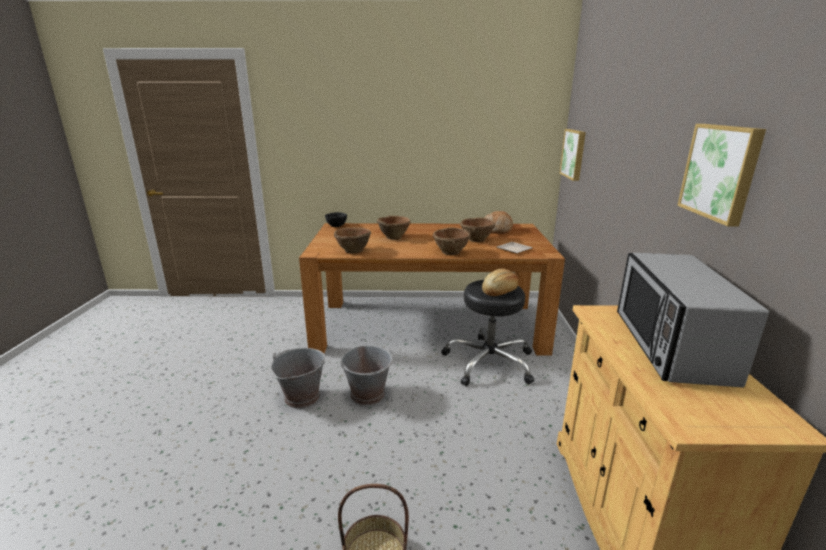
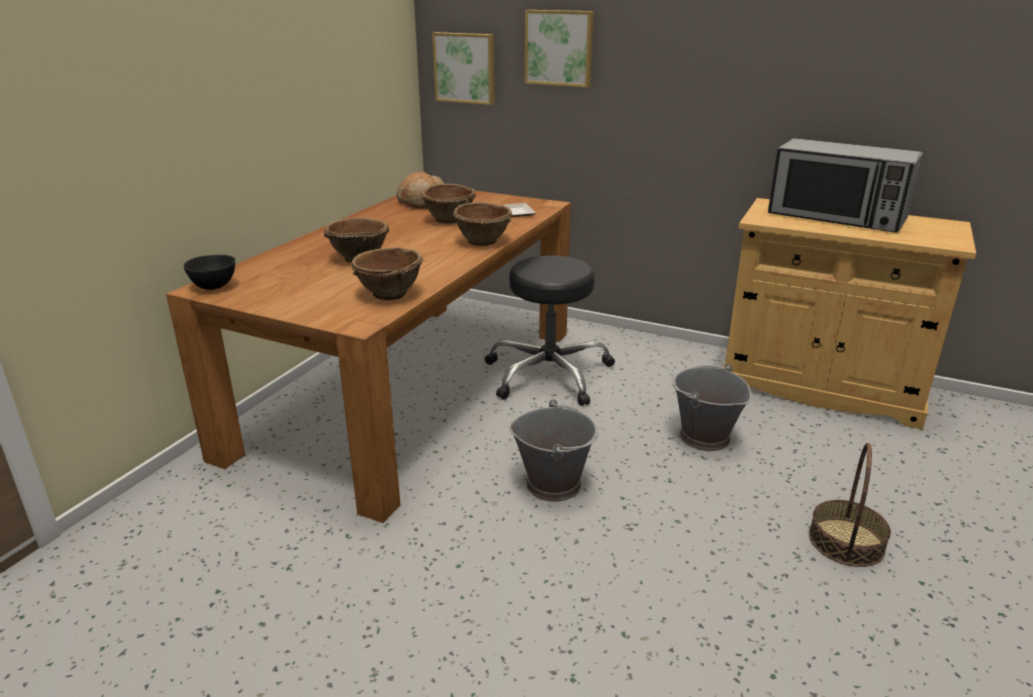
camera: 65 degrees left, 5 degrees up
(302, 397) = (515, 551): grey bucket -> grey bucket (704, 437)
(500, 291) = (562, 267): bread -> none
(721, 172) = (806, 57): picture -> picture (559, 48)

